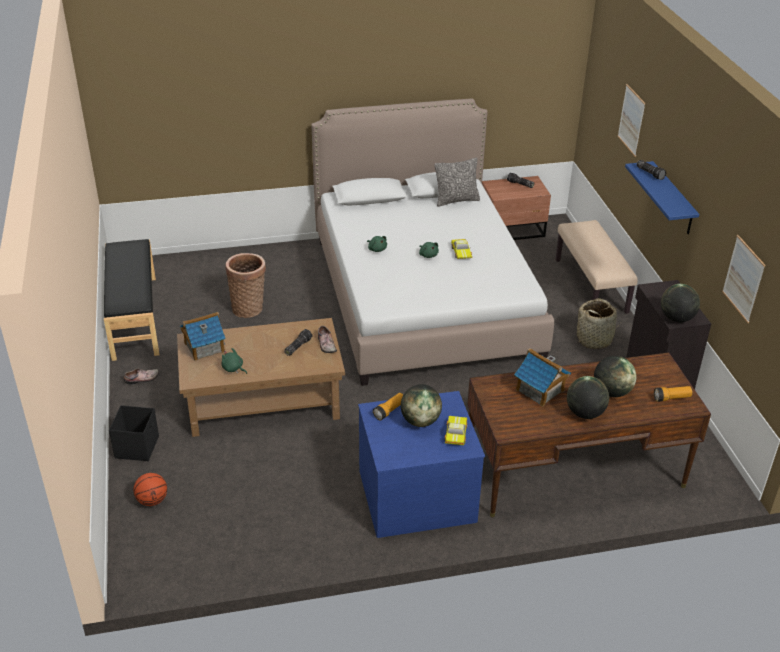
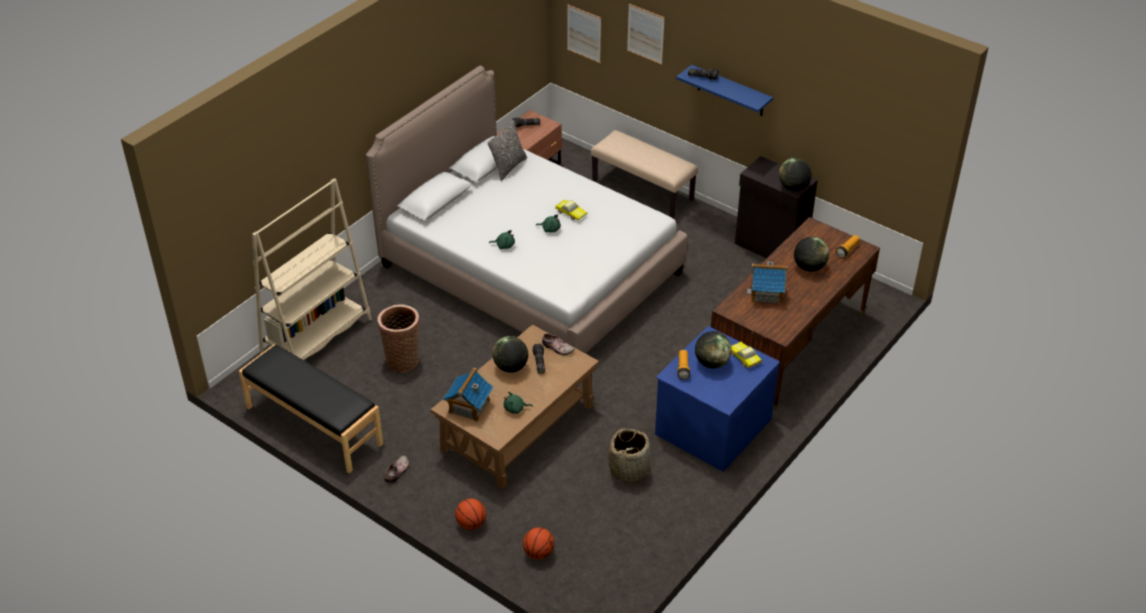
camera: 40 degrees left, 5 degrees up
(137, 447) = (471, 524): black storage box -> basketball
(215, 263) = (317, 337): none -> beige bookcase
(585, 413) = (811, 292): globe -> globe (511, 367)
(594, 339) = (693, 235): basket -> basket (629, 469)
(743, 278) = (846, 136): picture -> picture (584, 33)

